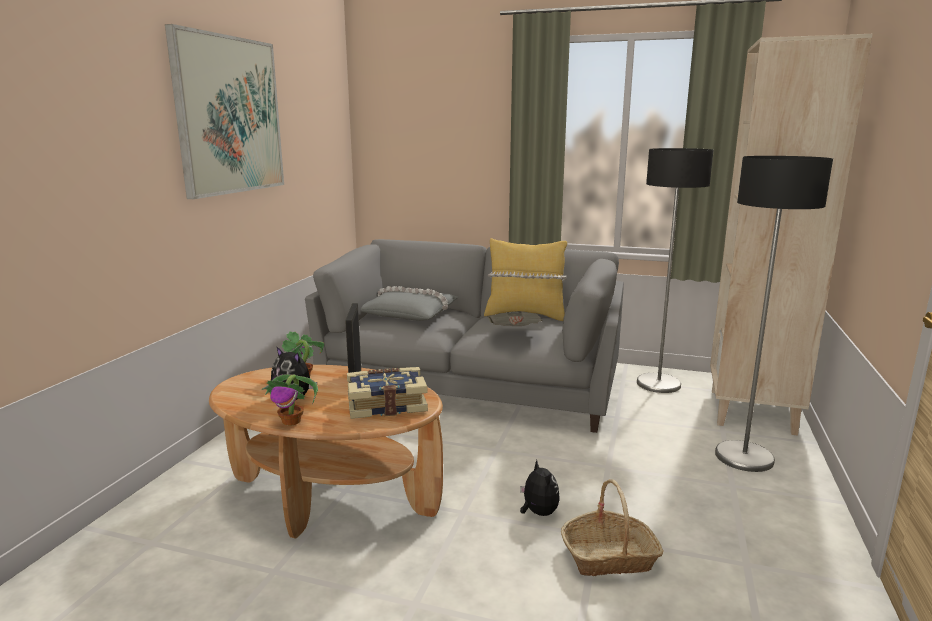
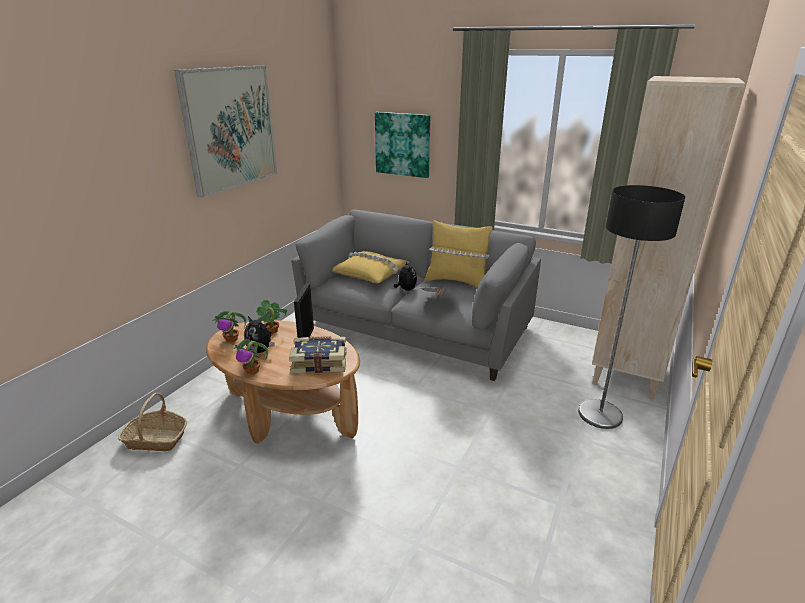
camera: 10 degrees right, 10 degrees up
(247, 389) = (232, 339): none -> potted plant
(410, 313) = (370, 273): grey pillow -> yellow pillow
(436, 157) = (403, 144): none -> picture
(538, 513) = (425, 444): plush toy -> plush toy (406, 289)
(609, 557) = (462, 485): basket -> basket (156, 439)
(658, 384) = (561, 341): floor lamp -> none

